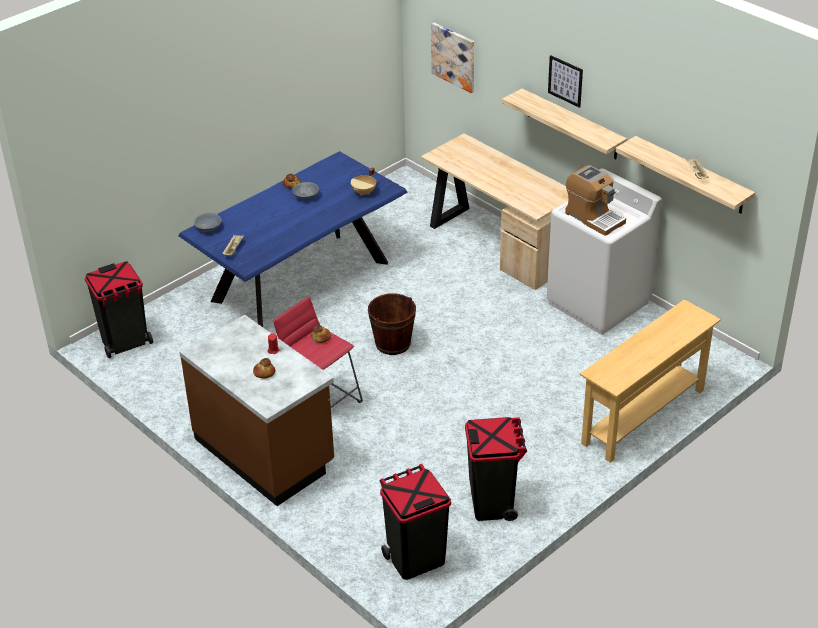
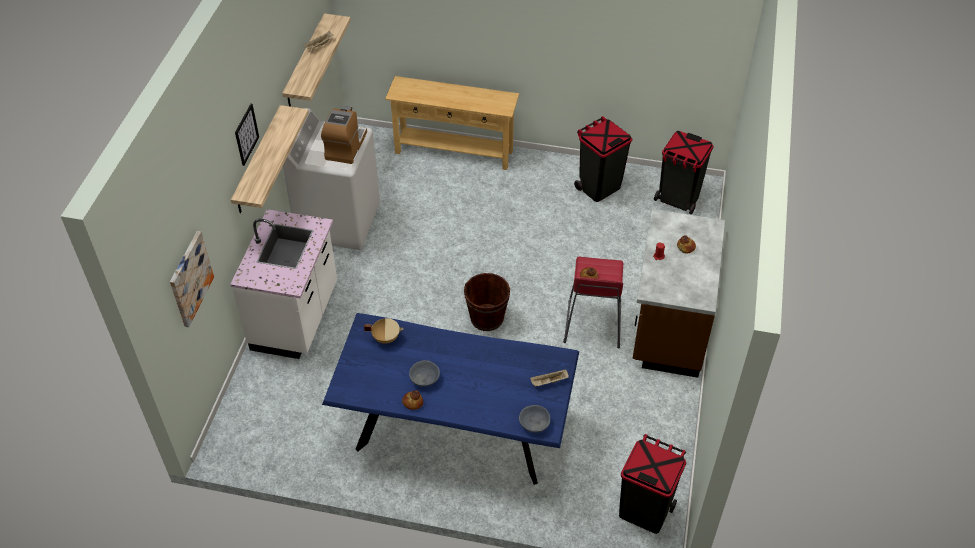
camera: 125 degrees left, 10 degrees up
(497, 244) = (296, 318): beige desk -> white counter

